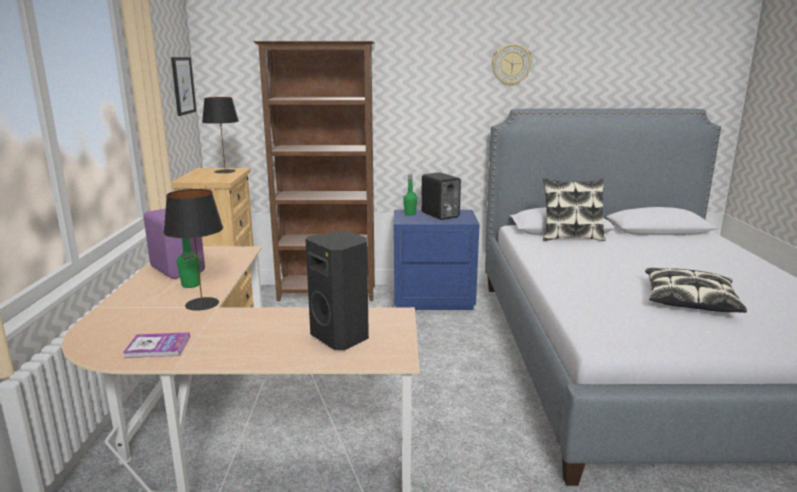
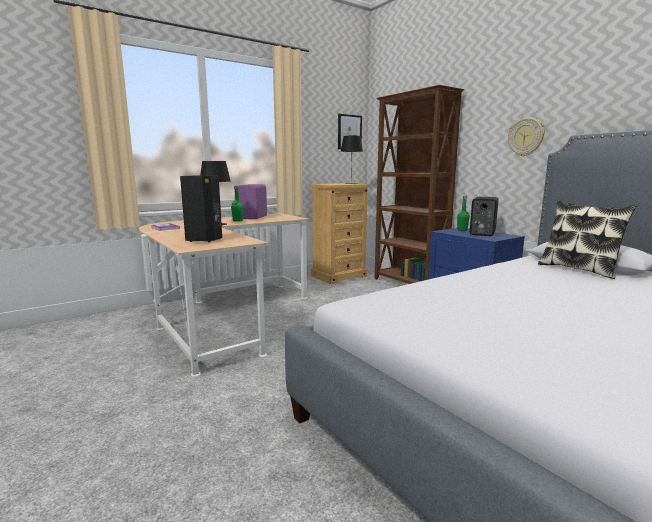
camera: 55 degrees right, 5 degrees down
(511, 65) = (585, 90): wall clock -> wall clock (526, 137)
(690, 301) = (531, 324): pillow -> none

